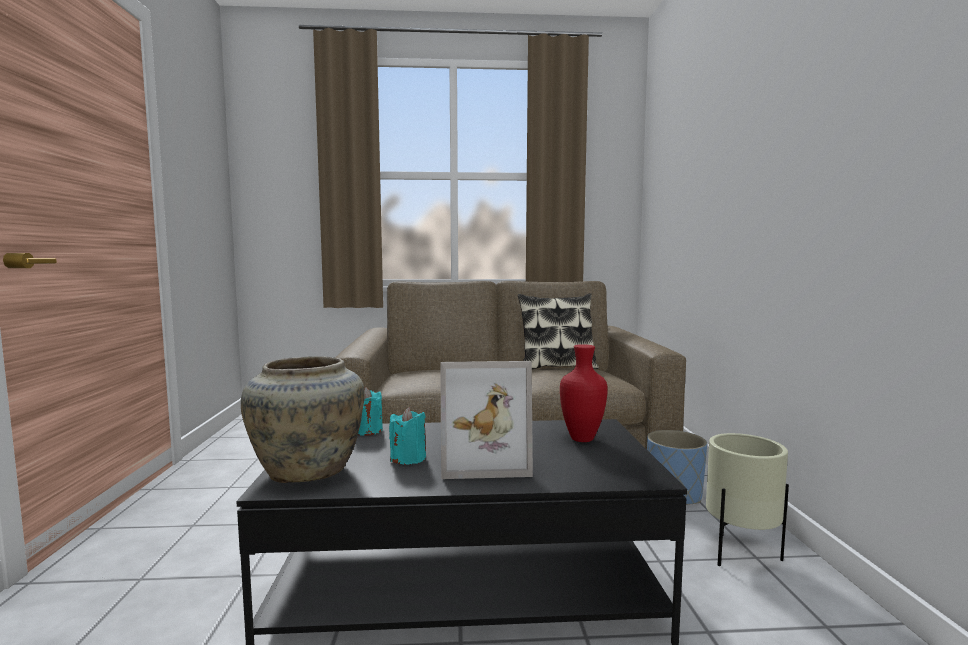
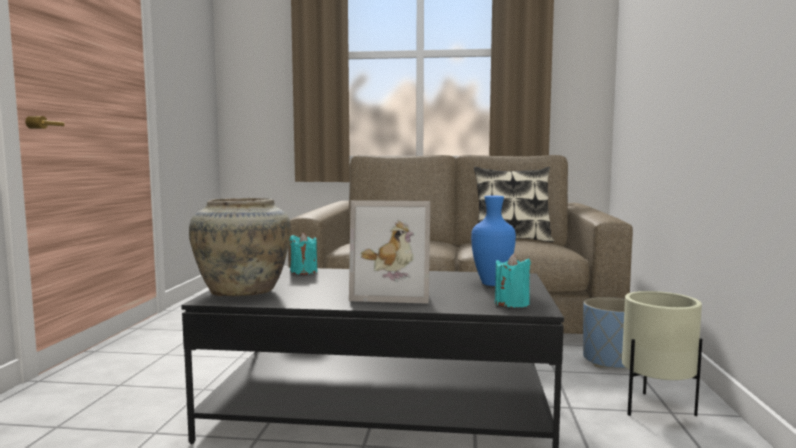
camera: 10 degrees right, 0 degrees up
(408, 458) = (328, 288): turquoise candle -> turquoise candle (511, 304)
(580, 438) = (491, 283): red vase -> blue vase

